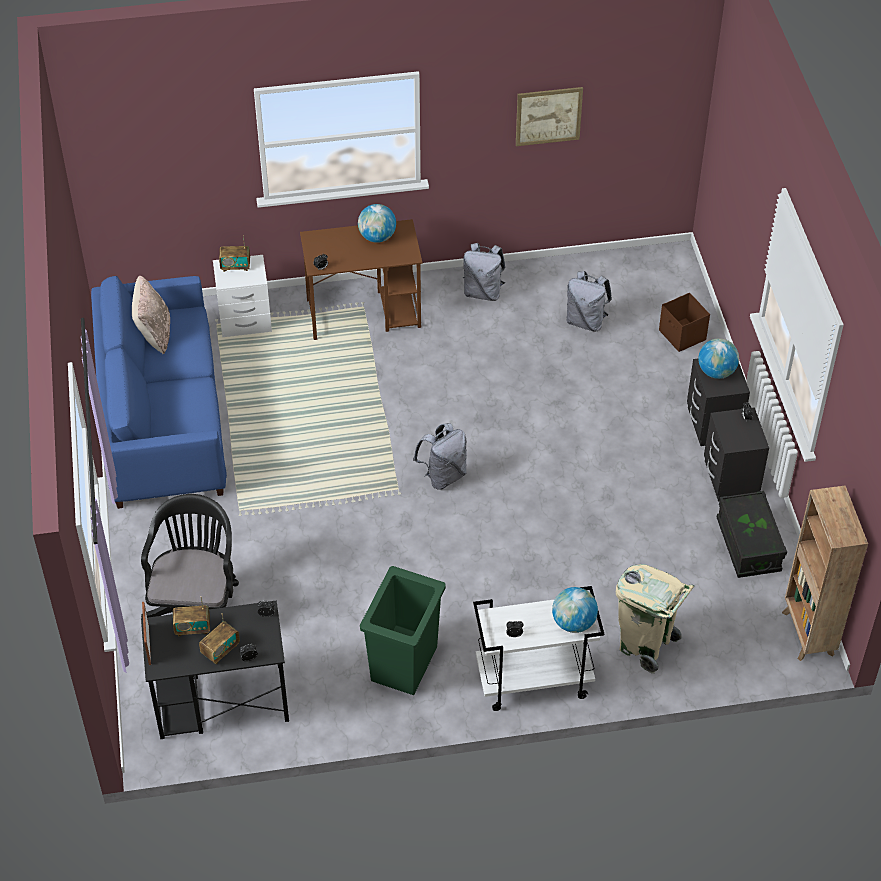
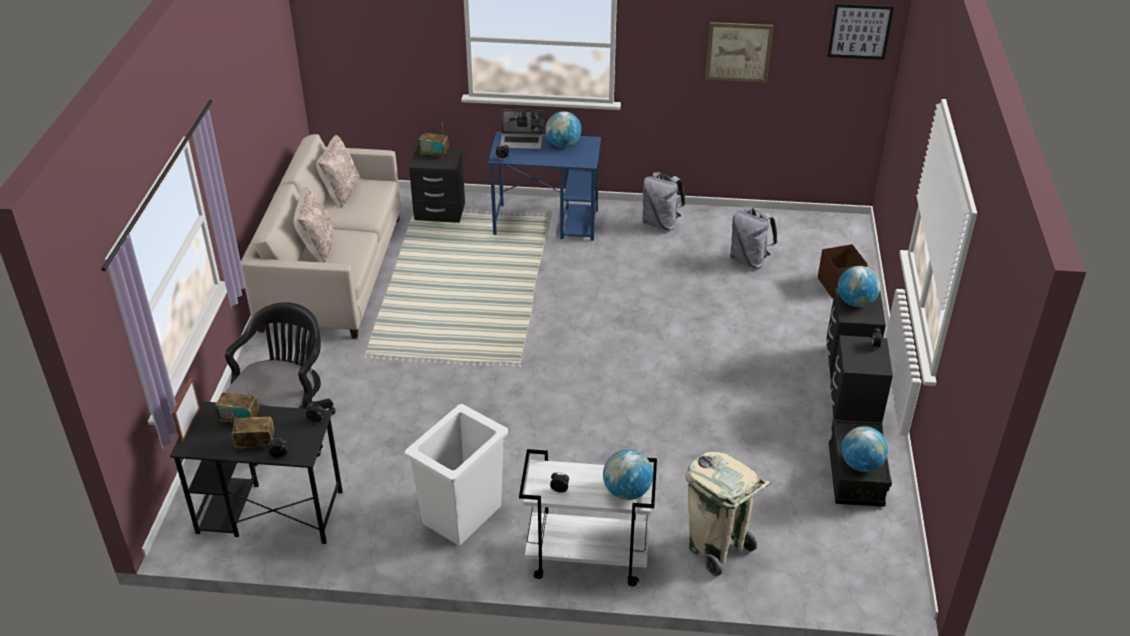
camera: 15 degrees right, 10 degrees down
(160, 408) = (317, 246): none -> beige pillow
(163, 420) = (333, 272): blue sofa -> beige sofa
(220, 650) = (255, 443): radio -> radio turned 150 degrees counterclockwise
(245, 321) = (440, 211): white nightstand -> black nightstand
(332, 241) = (522, 142): none -> laptop
(364, 313) = (547, 222): brown desk -> blue desk
(405, 663) = (463, 514): green trash can -> white trash can
(443, 476) = (567, 359): grey backpack -> none
(669, 80) = (860, 31): none -> picture
(755, 539) = (861, 464): none -> globe
(808, 634) = (898, 574): brown bookcase -> none

